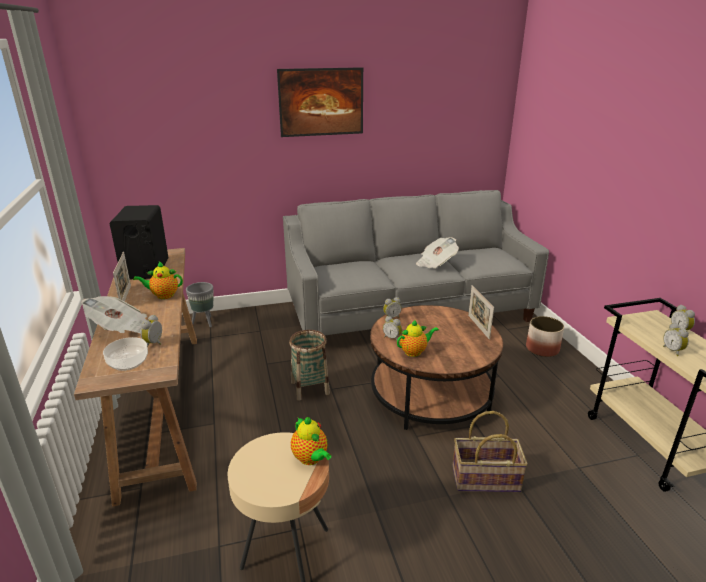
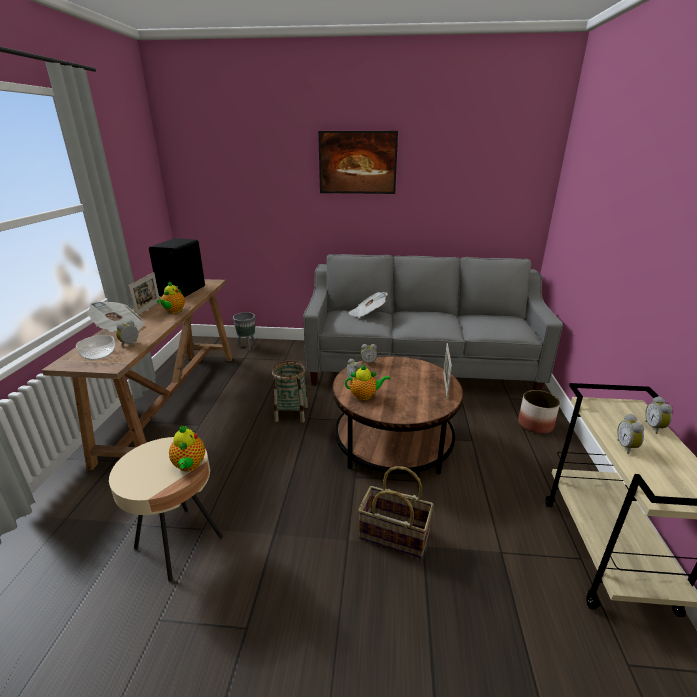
camera: 20 degrees right, 0 degrees up
(163, 295) = (173, 311): teapot -> teapot turned 90 degrees counterclockwise
(436, 263) = (442, 321): newspaper -> newspaper (367, 314)

